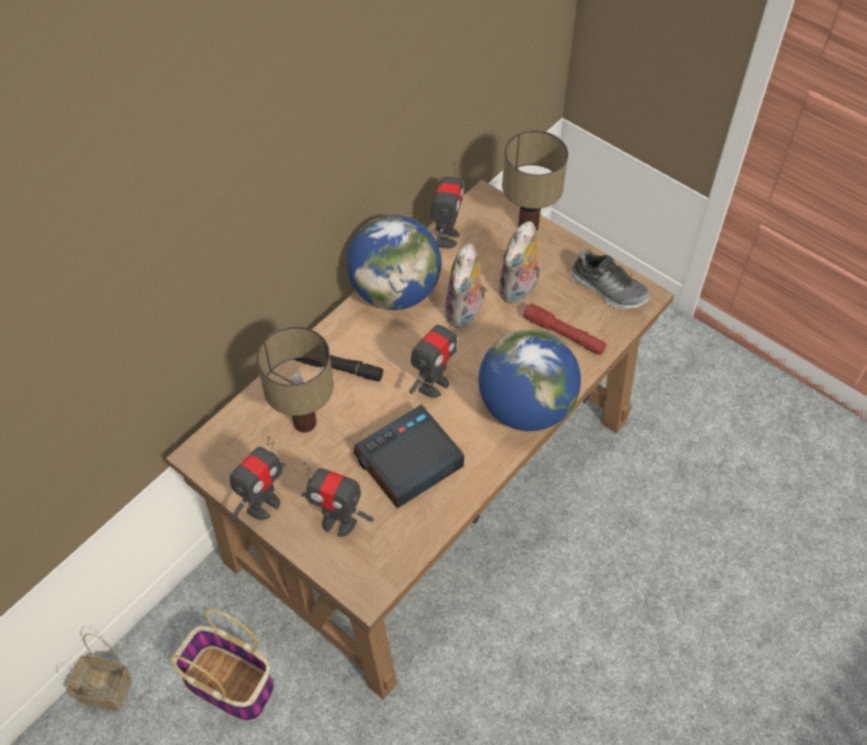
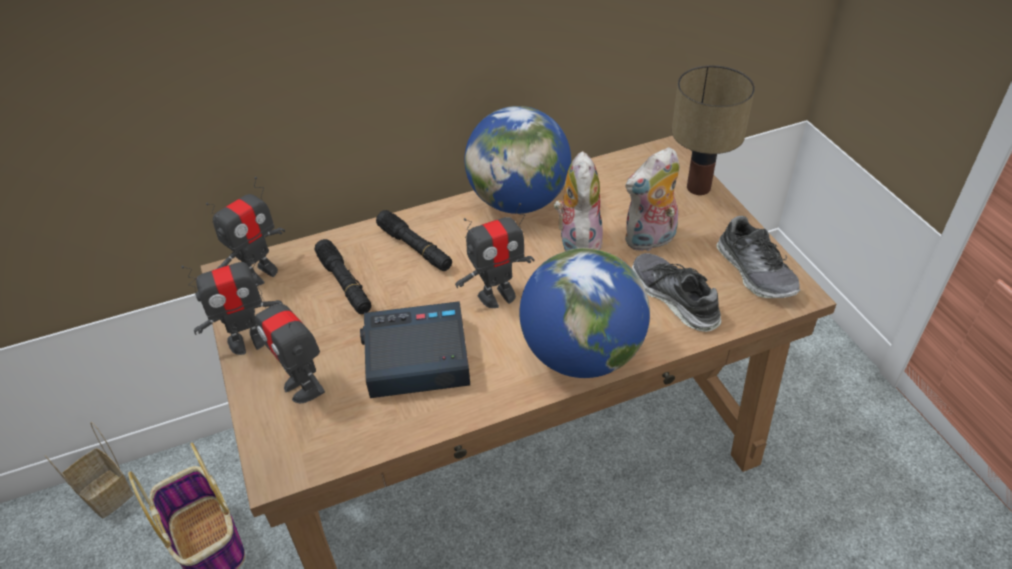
camera: 30 degrees right, 10 degrees down
(305, 424) = (344, 283): table lamp -> black flashlight
(446, 238) = (604, 172): toy robot -> toy robot (259, 273)
(465, 313) = (577, 242): plush toy -> plush toy turned 135 degrees clockwise
(564, 334) = (674, 298): red flashlight -> shoe

